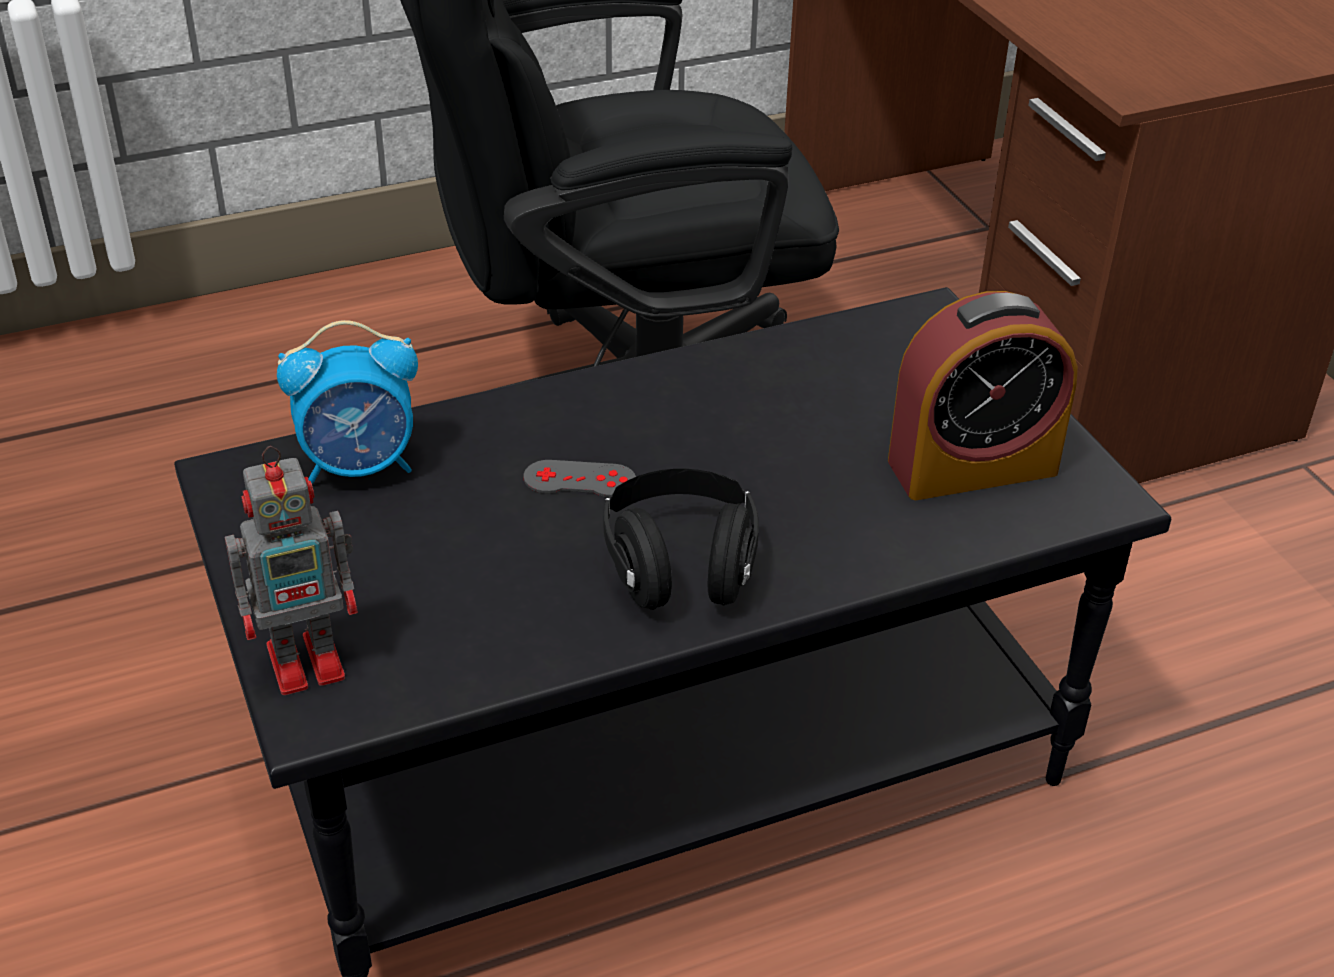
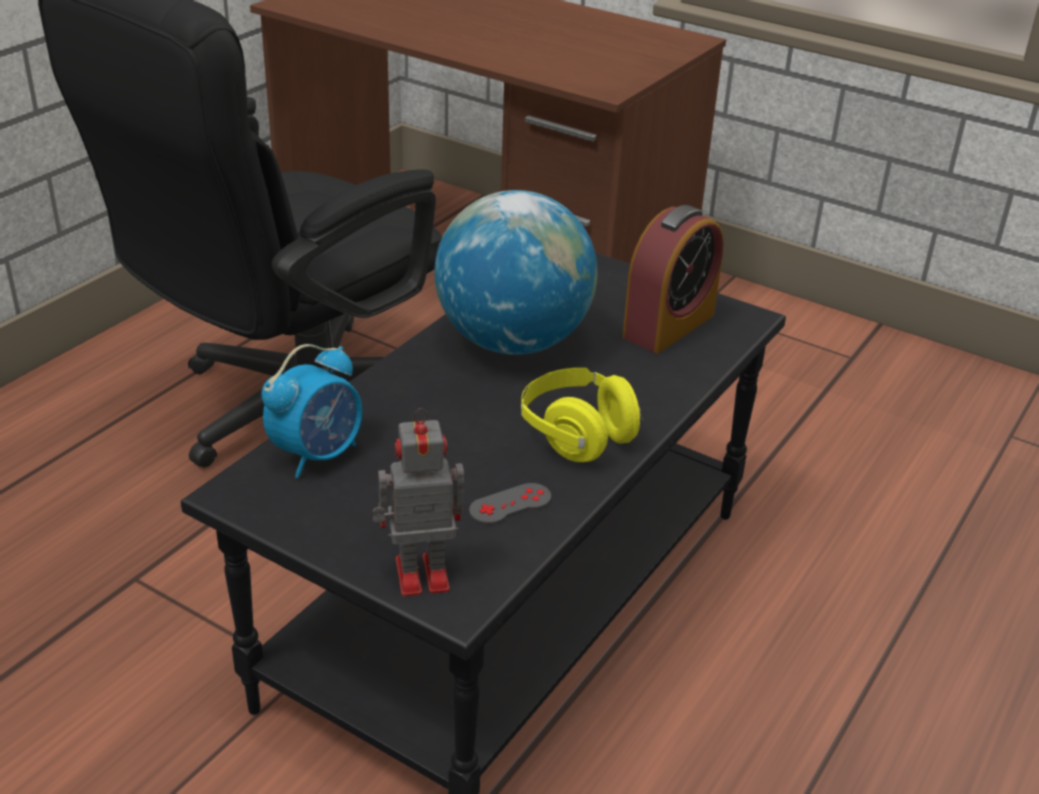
camera: 35 degrees left, 5 degrees down
(310, 660) = (418, 575): toy robot -> toy robot turned 135 degrees counterclockwise
(579, 480) = (465, 410): grey game controller -> grey game controller (510, 504)
(680, 568) = (577, 435): black headphones -> yellow headphones
(734, 412) = (512, 342): none -> globe

